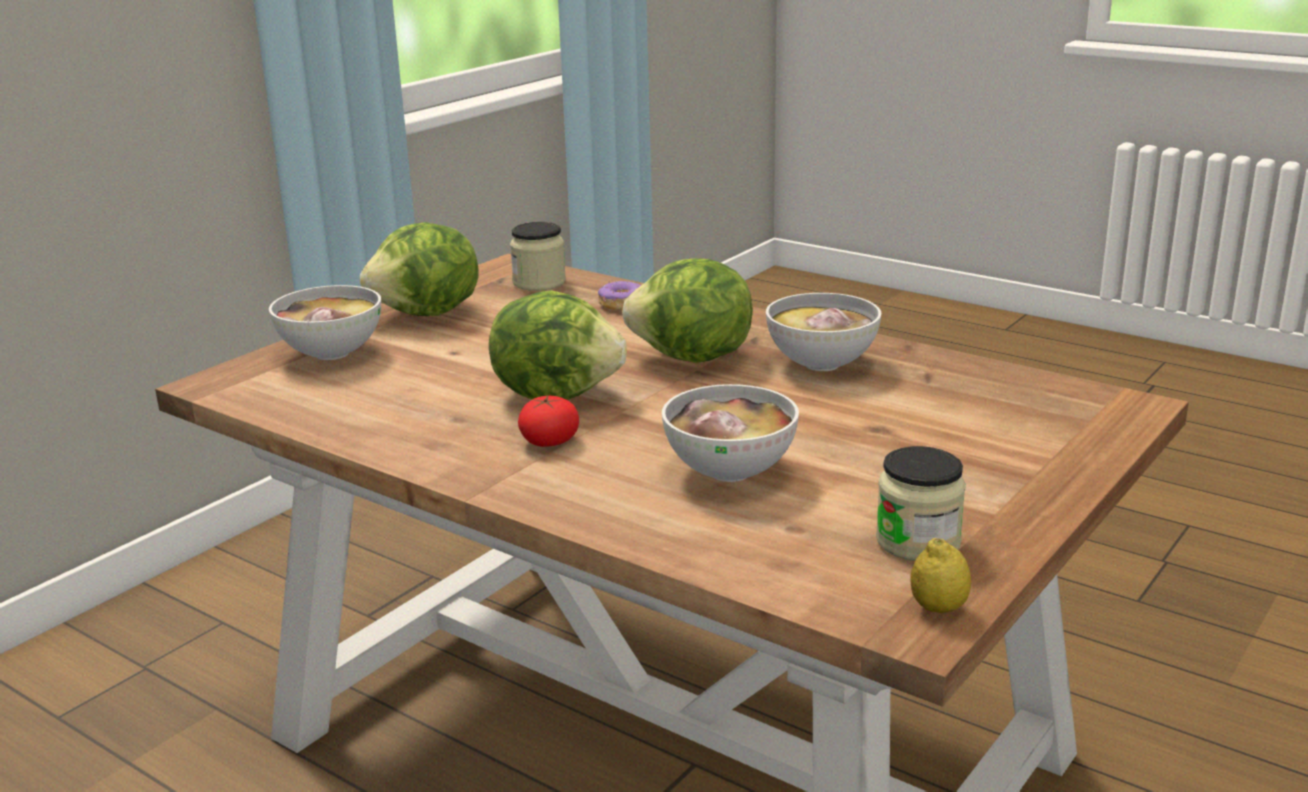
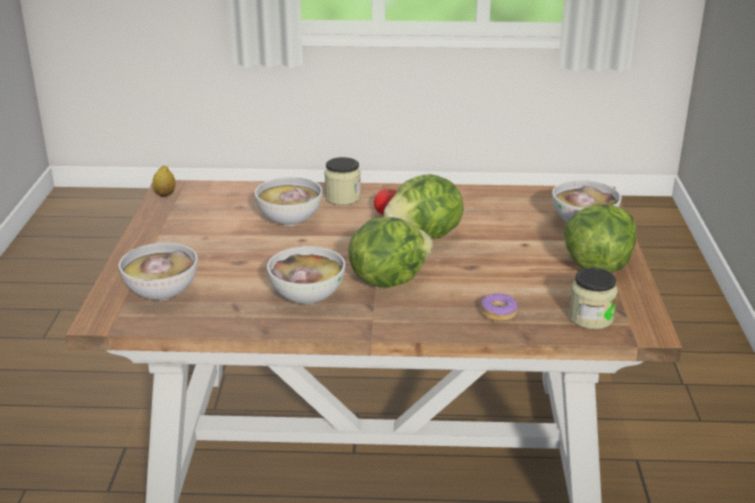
camera: 145 degrees right, 5 degrees up
(918, 541) = (185, 214): jar -> jar (343, 198)
(1026, 414) = (162, 294): none -> bowl

